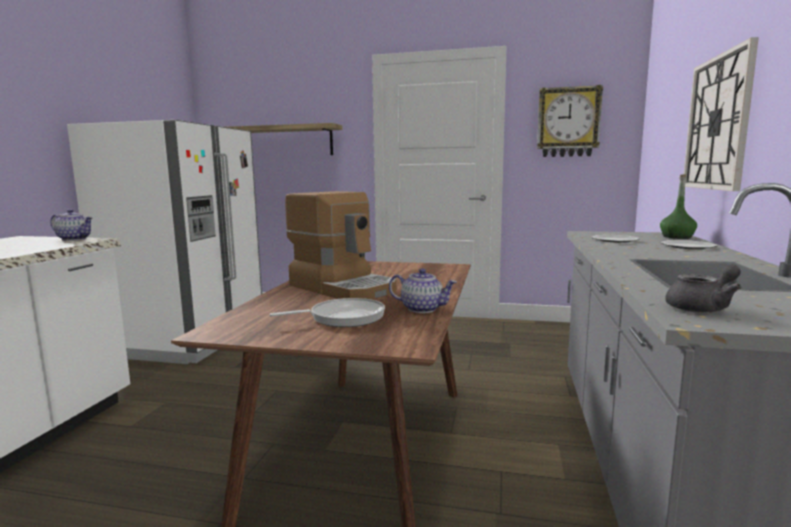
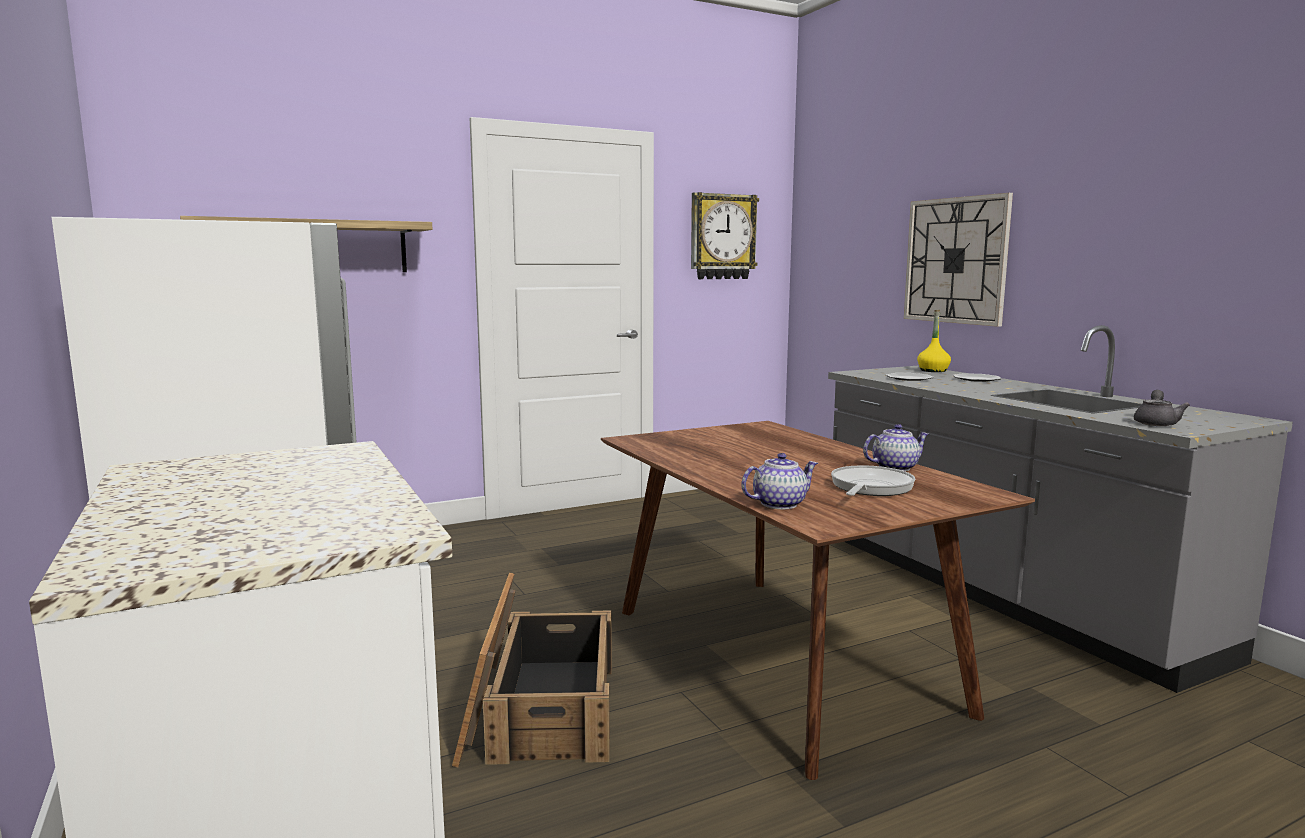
camera: 40 degrees left, 0 degrees up
(75, 239) = (304, 452): teapot -> teapot (779, 504)
(201, 420) = (538, 708): none -> crate
(344, 288) = (756, 463): coffee machine -> none
(676, 237) = (933, 370): green bottle -> yellow bottle

